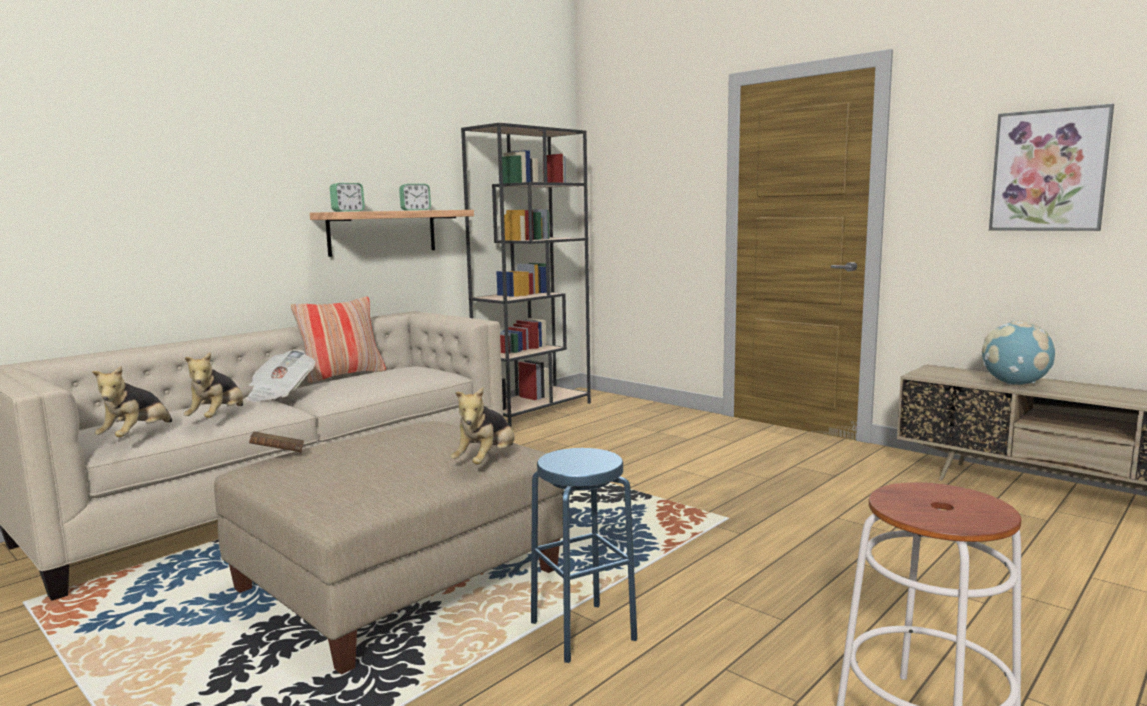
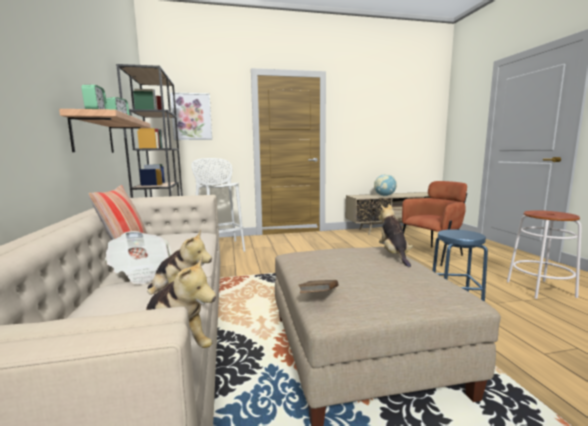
camera: 55 degrees left, 0 degrees up
(486, 462) = (394, 255): plush toy -> plush toy turned 150 degrees counterclockwise
(616, 419) = (221, 248): none -> white stool
(937, 565) = (432, 254): none -> brown armchair
(1049, 170) = (378, 123): picture -> picture (192, 117)

